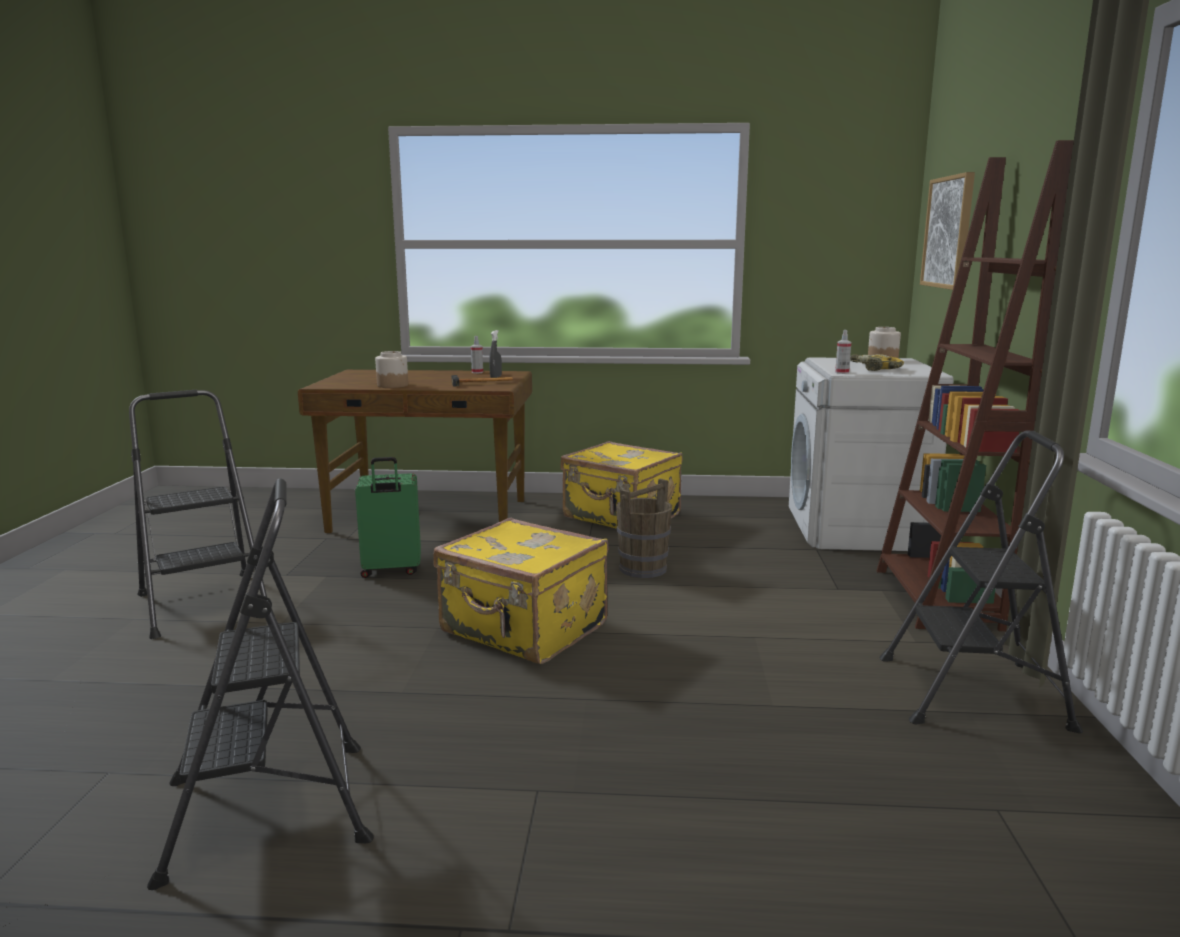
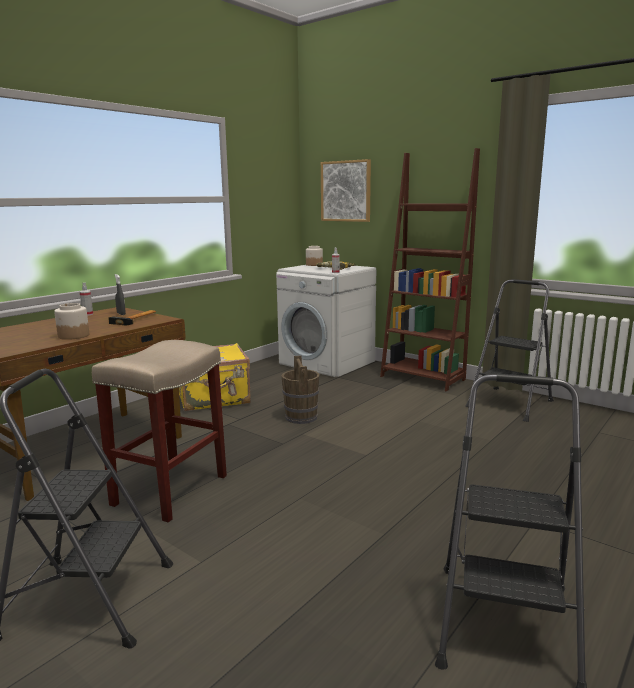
camera: 55 degrees left, 0 degrees up
(391, 570) = (170, 491): green suitcase -> beige stool
(523, 630) = (340, 472): yellow suitcase -> none

